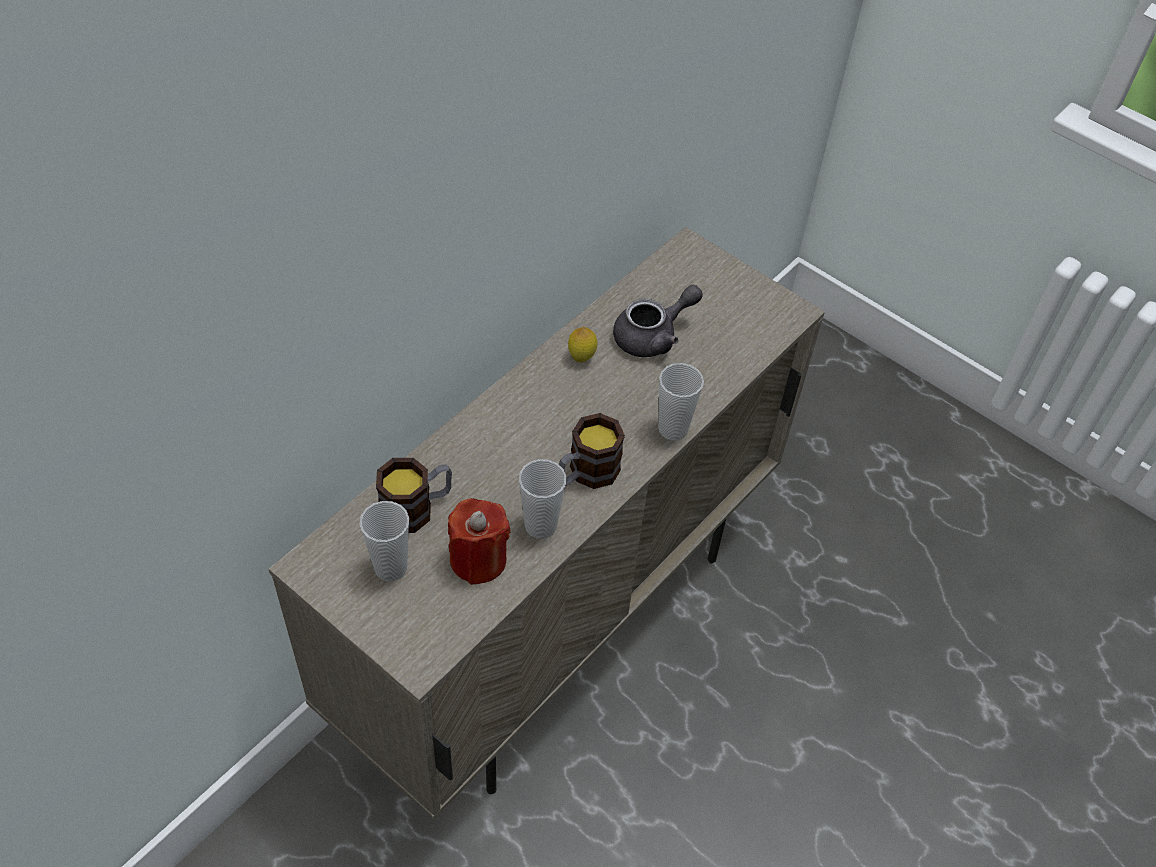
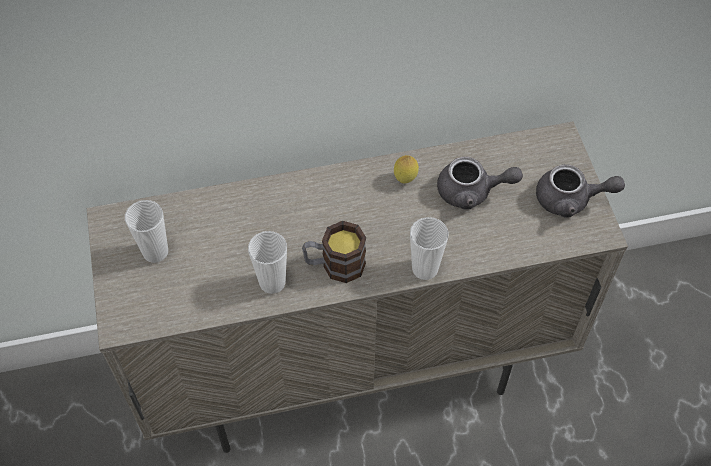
camera: 40 degrees right, 5 degrees up
(417, 508) = (205, 222): mug -> none
(478, 559) = (213, 280): red candle -> none
(744, 297) = (570, 200): none -> grey teapot

